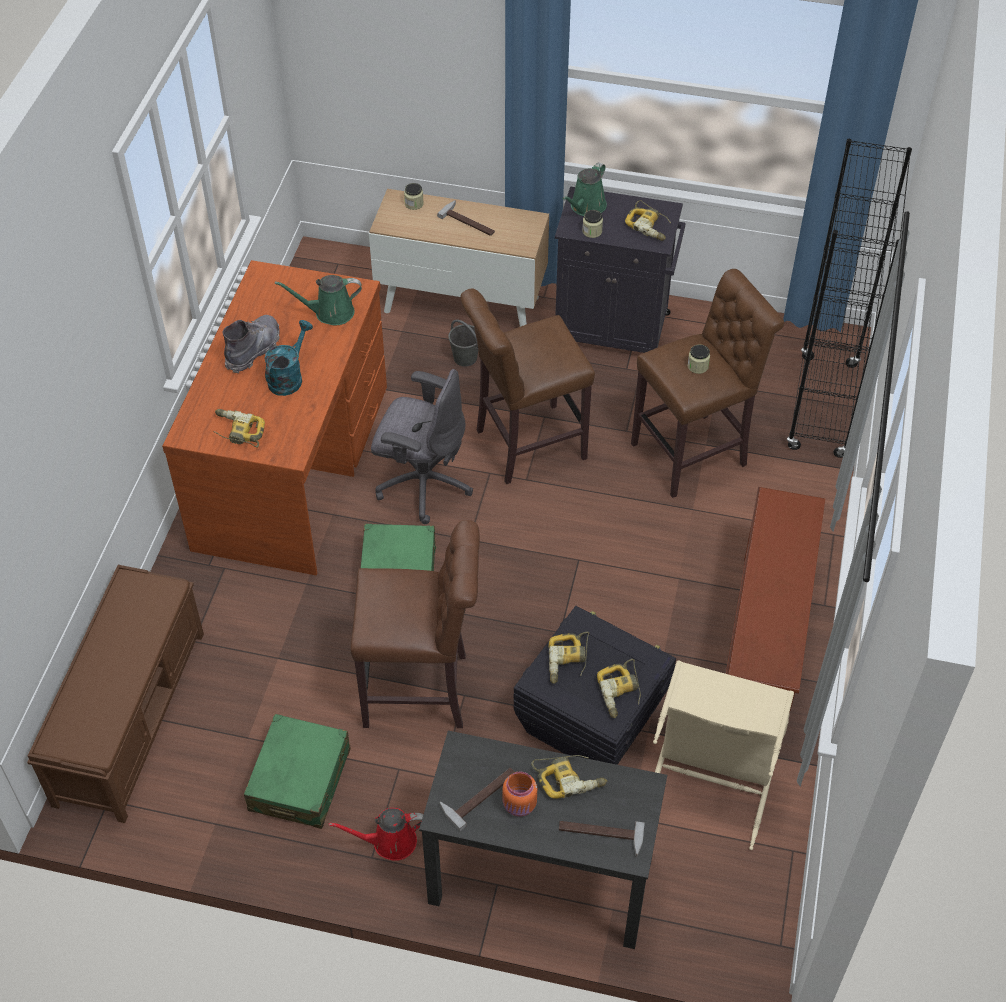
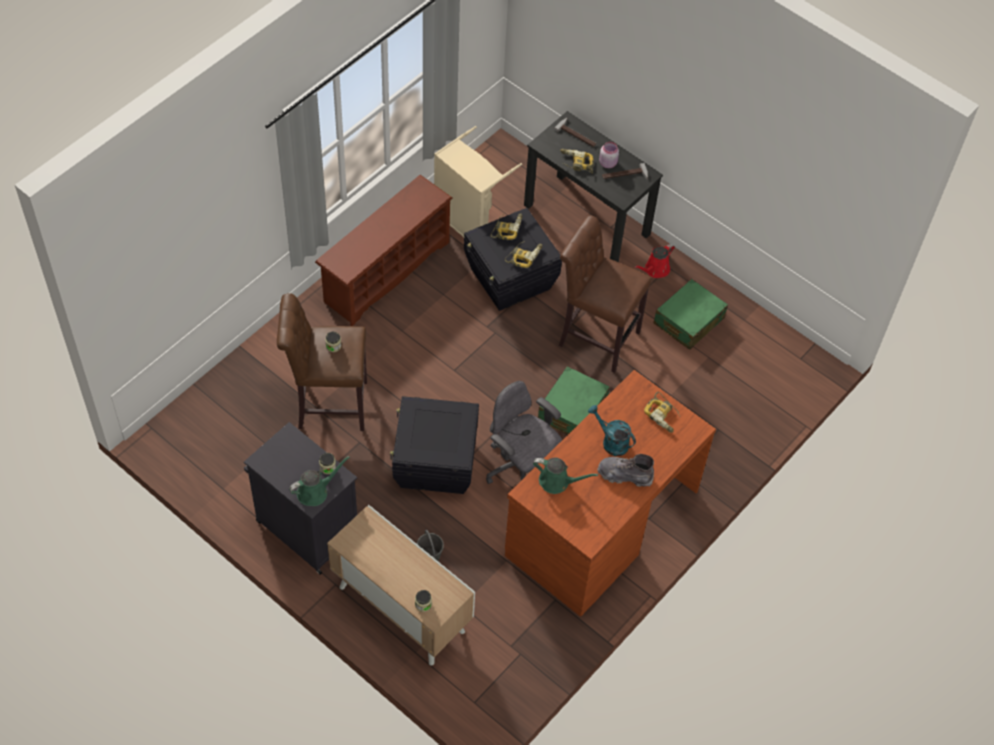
camera: 155 degrees left, 5 degrees up
(131, 715) = (772, 400): brown bench -> none
(254, 350) = (624, 475): grey boot -> grey boot turned 45 degrees clockwise
(288, 377) = (611, 441): turquoise watering can -> turquoise watering can turned 75 degrees clockwise
(389, 842) = (655, 270): red watering can -> red watering can turned 120 degrees clockwise
(469, 221) = (392, 564): hammer -> none
(520, 805) = (608, 163): orange jar -> pink jar
(524, 446) = (434, 464): brown stool -> black storage box
(649, 226) = (283, 452): power drill -> none
(822, 407) = (217, 396): black bookcase -> none

